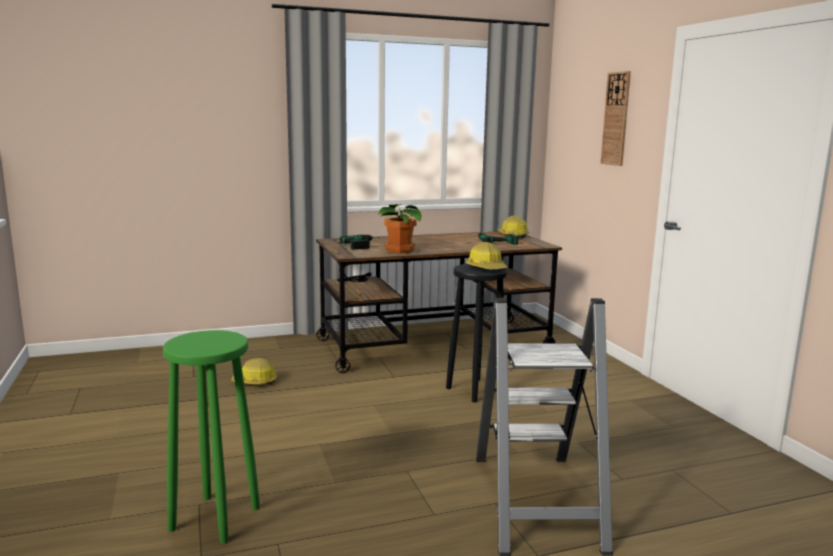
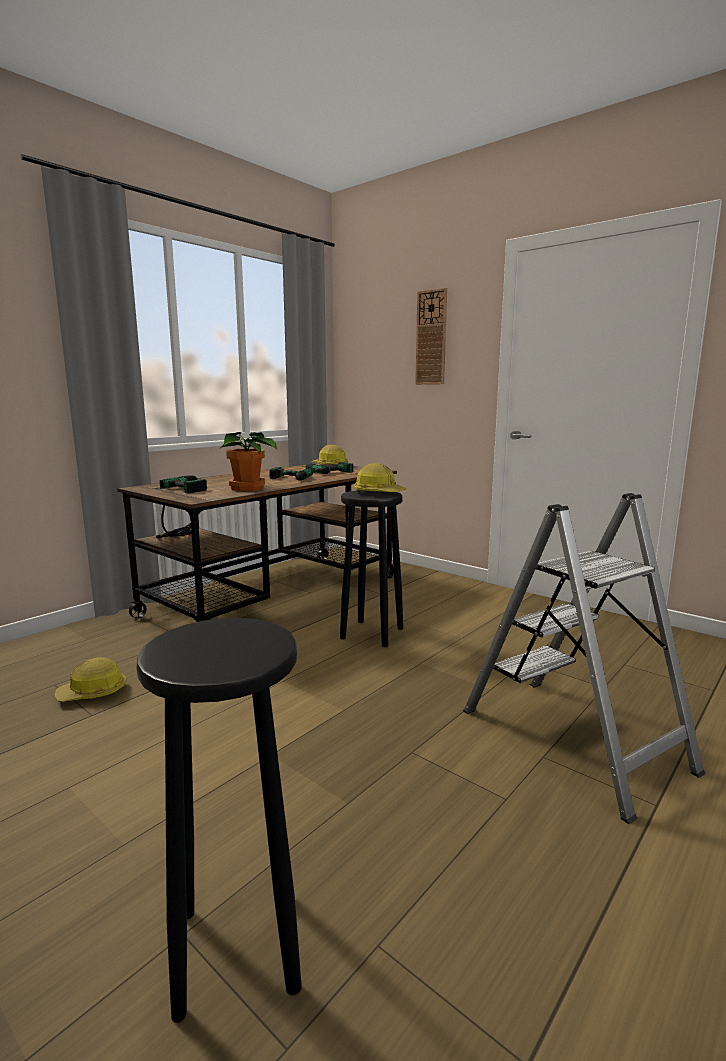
camera: 30 degrees left, 0 degrees up
(216, 517) = (237, 946): green stool -> black stool
(446, 246) = (287, 479): none -> power drill

